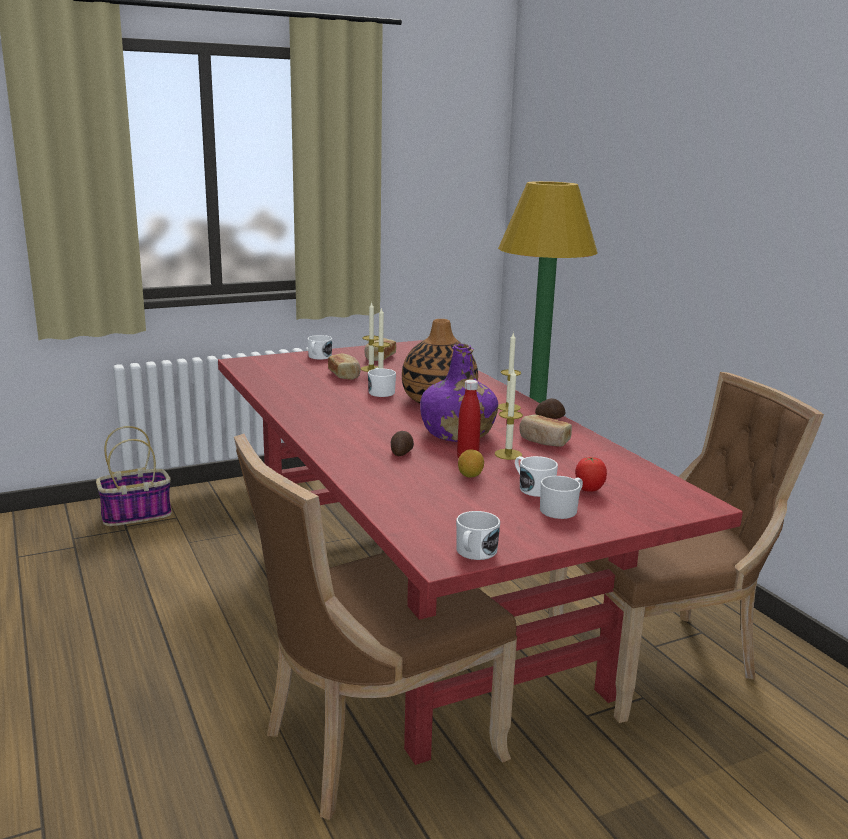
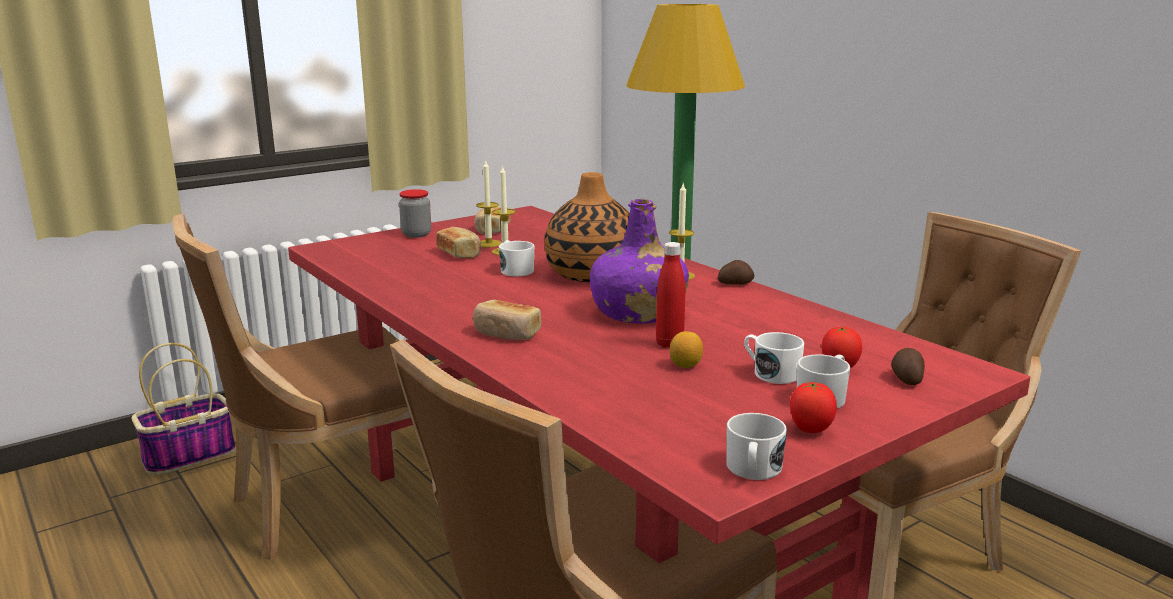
camera: 10 degrees left, 0 degrees up
(230, 562) = (330, 504): none -> brown chair
(318, 357) = (416, 234): white mug -> jar
(401, 452) = (582, 344): potato -> potato (906, 379)
(508, 454) = (715, 333): candle -> none
(535, 531) = (810, 430): none -> tomato
(544, 441) = (746, 312): bread -> bread (506, 333)

